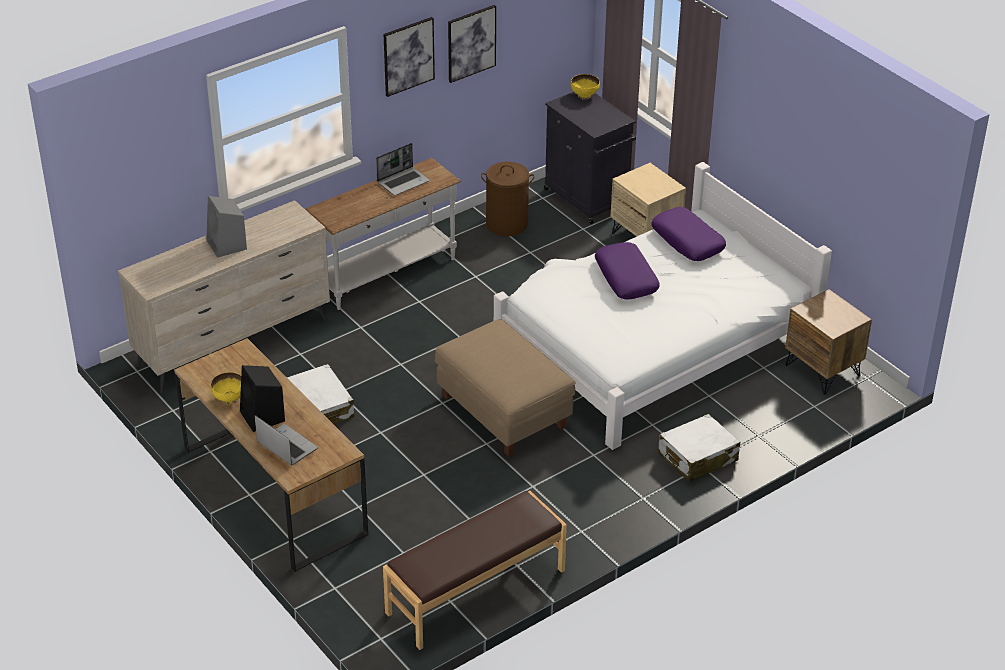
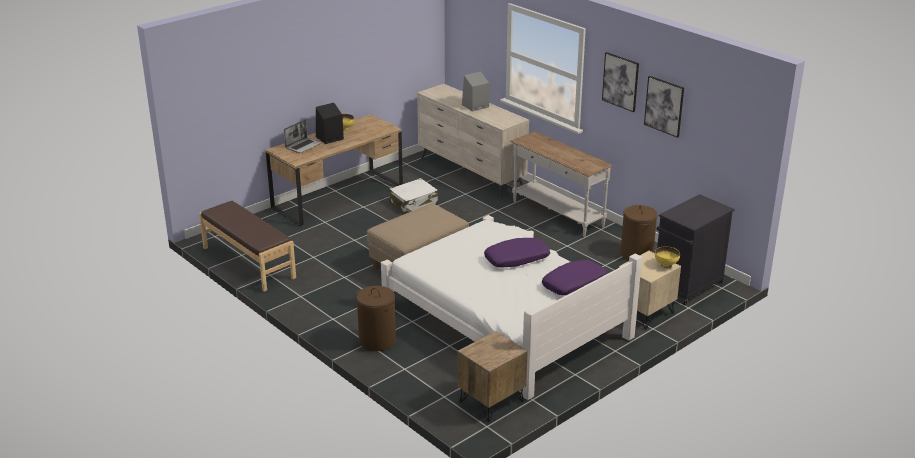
camera: 85 degrees right, 10 degrees down
(403, 182) = (577, 157): laptop -> none
(584, 96) = (718, 208): yellow bowl -> yellow bowl (666, 265)
(697, 457) = (377, 341): white suitcase -> brown laundry basket

